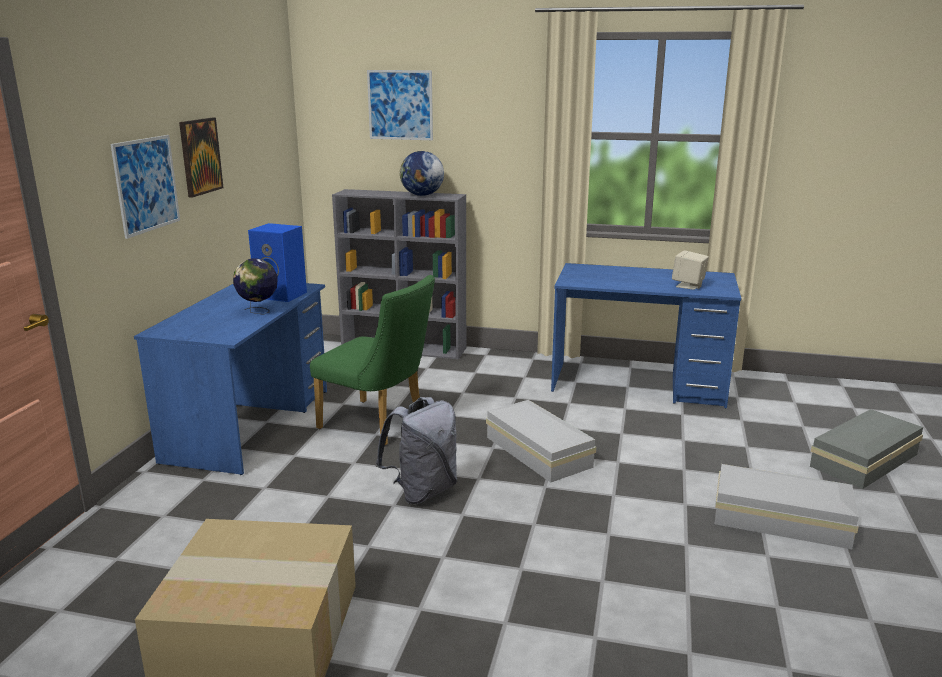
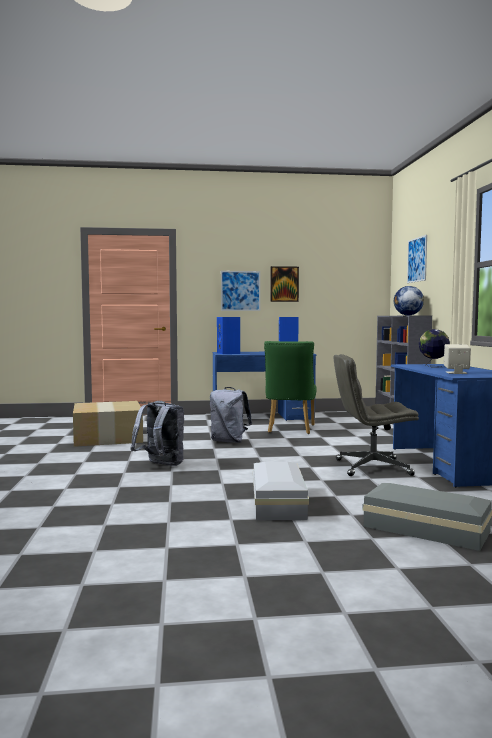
camera: 70 degrees right, 15 degrees down
(214, 330) = (229, 353): none -> blue speaker
(258, 312) = (259, 353): globe -> globe (433, 367)
(538, 453) = (298, 453): white storage box -> none
(558, 587) = (161, 465): none -> grey backpack
(635, 426) = (372, 467): none -> grey office chair

